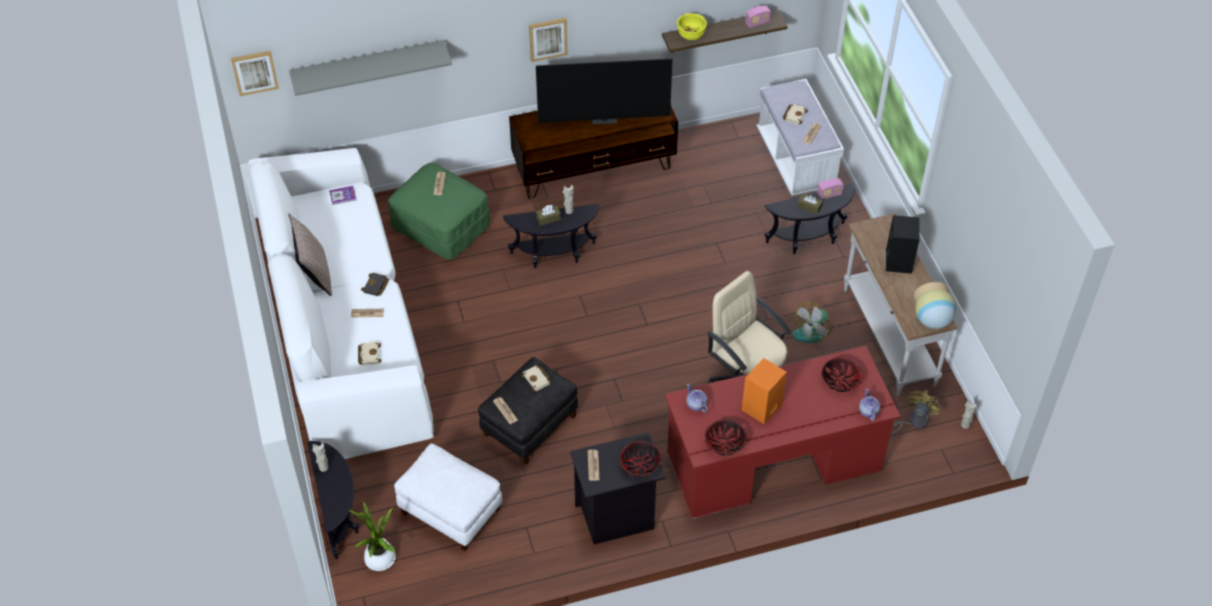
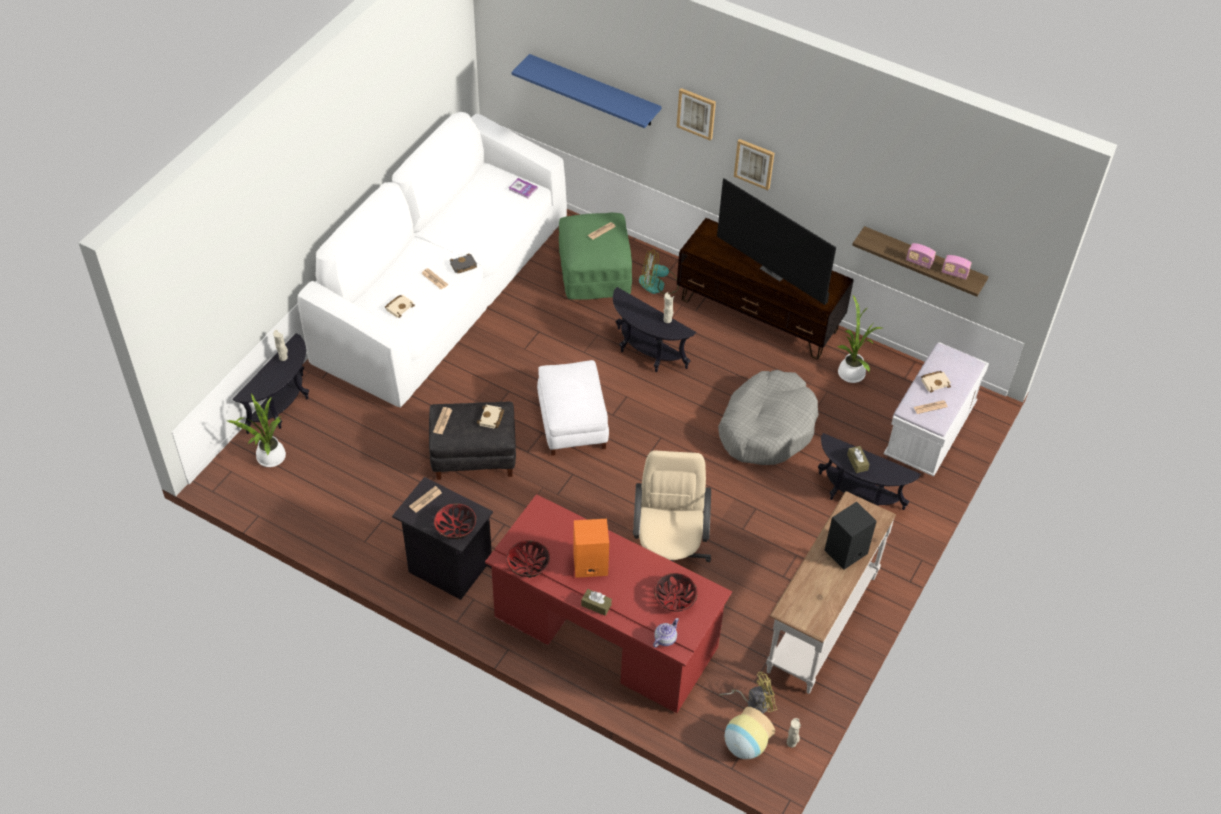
camera: 45 degrees right, 0 degrees up
(254, 72) = (502, 38): picture -> picture (696, 113)
(314, 274) = (437, 227): pillow -> none
(368, 65) = (594, 91): grey shelf -> blue shelf
(450, 511) = (350, 466): white ottoman -> white ottoman (572, 423)
(548, 218) = (645, 314): brown tissue box -> brown tissue box (596, 605)
(690, 36) = (884, 244): yellow bowl -> none
(696, 239) = (767, 427): none -> grey dog bed
(696, 404) = (546, 520): teapot -> none
(700, 160) = (851, 371): none -> potted plant
(813, 331) = (766, 567): fan -> fan (658, 285)
(829, 194) = (887, 466): radio -> radio (919, 262)
(932, 320) = (809, 617): vase -> vase (745, 745)

